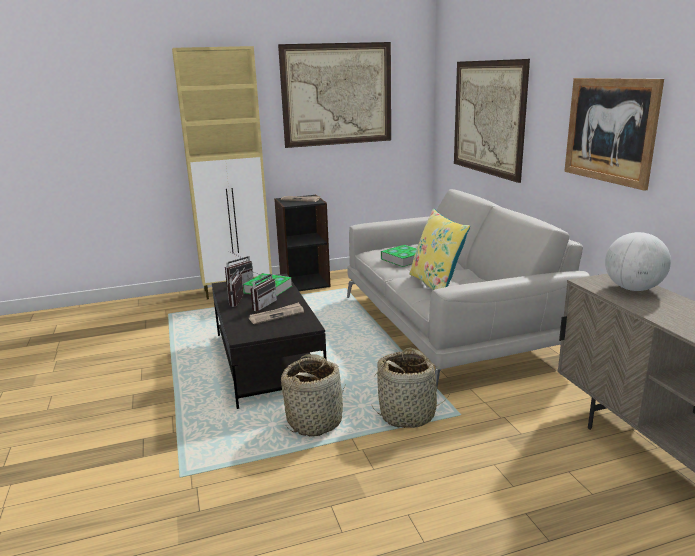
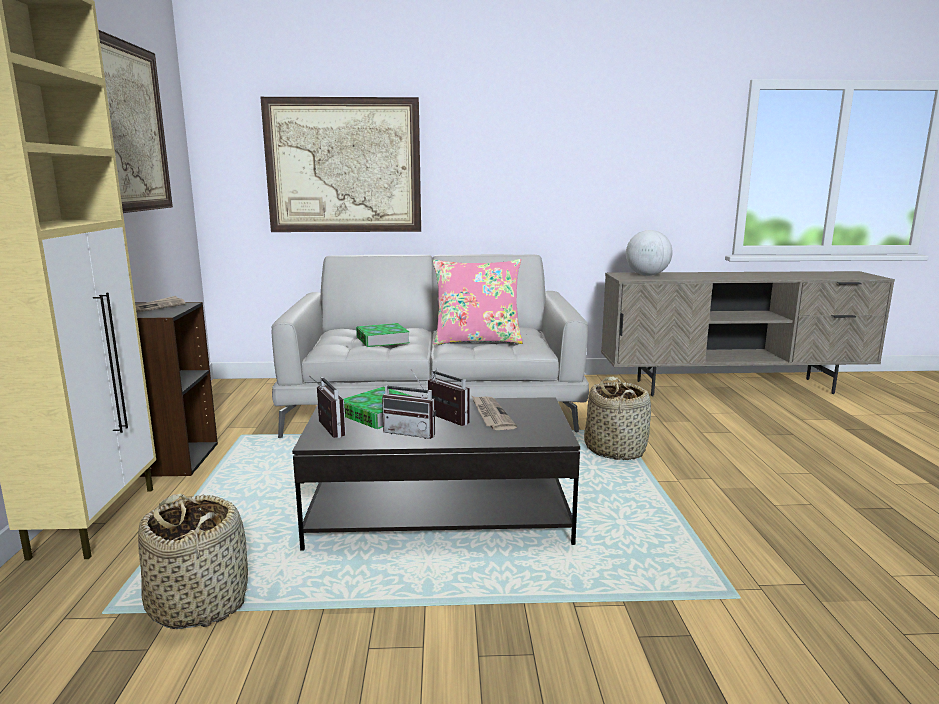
camera: 75 degrees left, 5 degrees down
(315, 421) = (617, 496): basket -> basket (199, 603)
(436, 284) = (477, 341): yellow pillow -> pink pillow
(610, 130) = (546, 163): picture -> none

